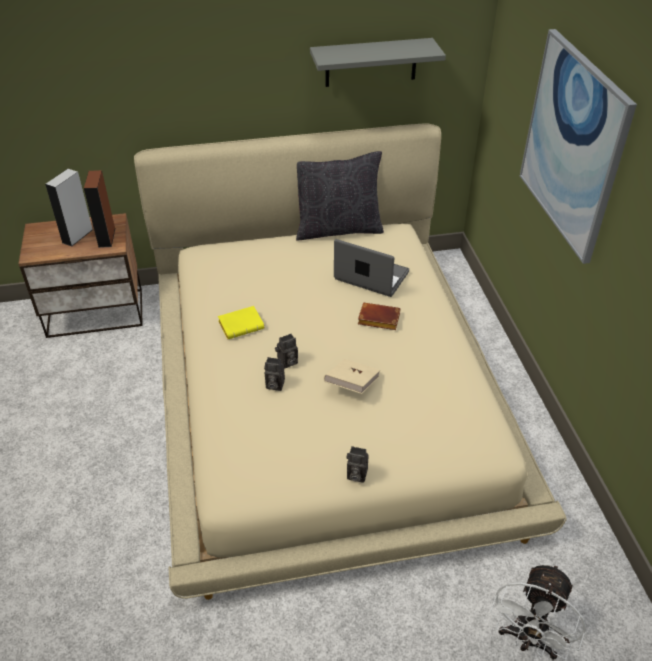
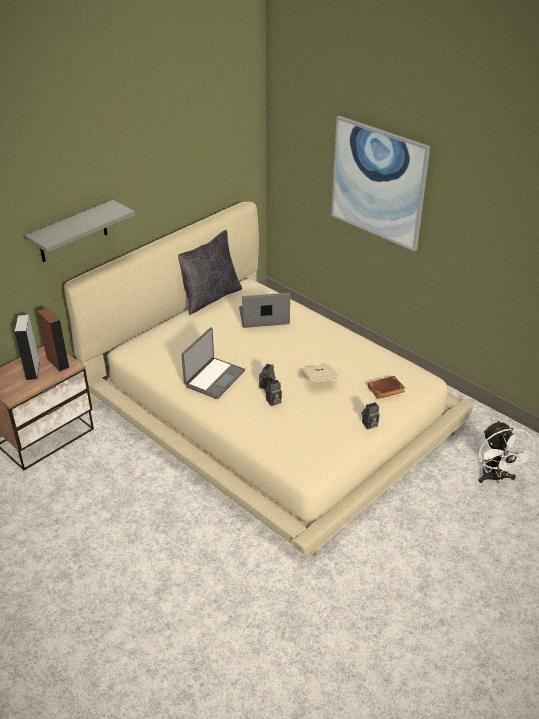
camera: 35 degrees left, 5 degrees down
(242, 325) = (214, 378): yellow book -> laptop
(371, 62) = (201, 169): grey shelf -> grey shelf (73, 232)
(377, 320) = (295, 340): brown book -> brown book (385, 390)

